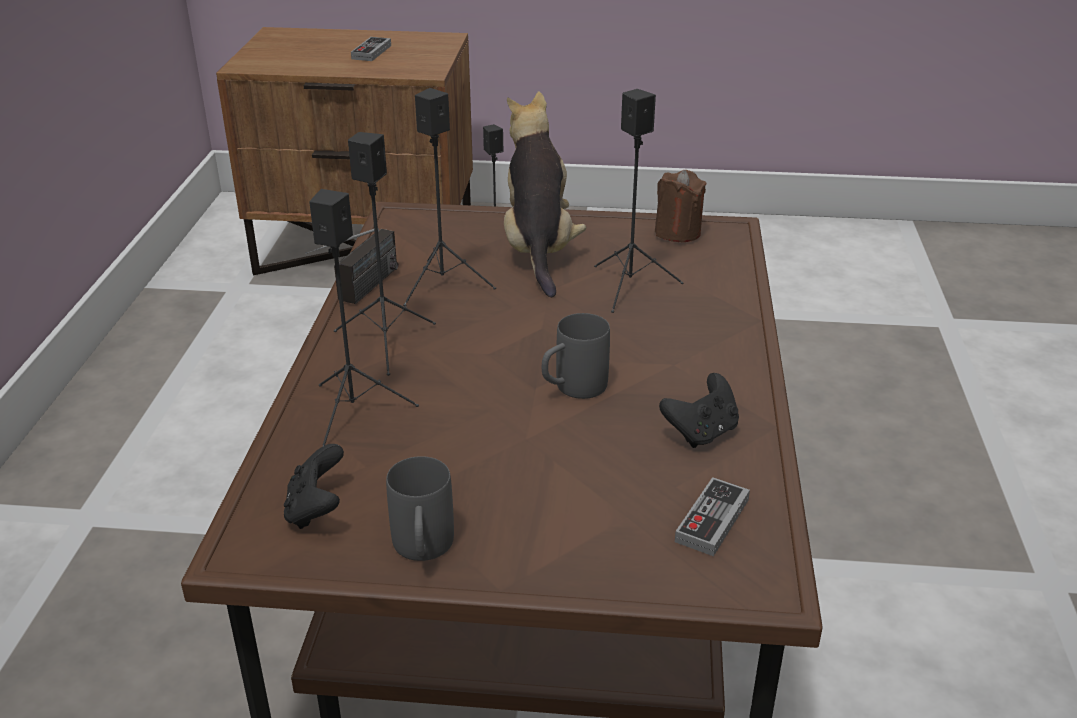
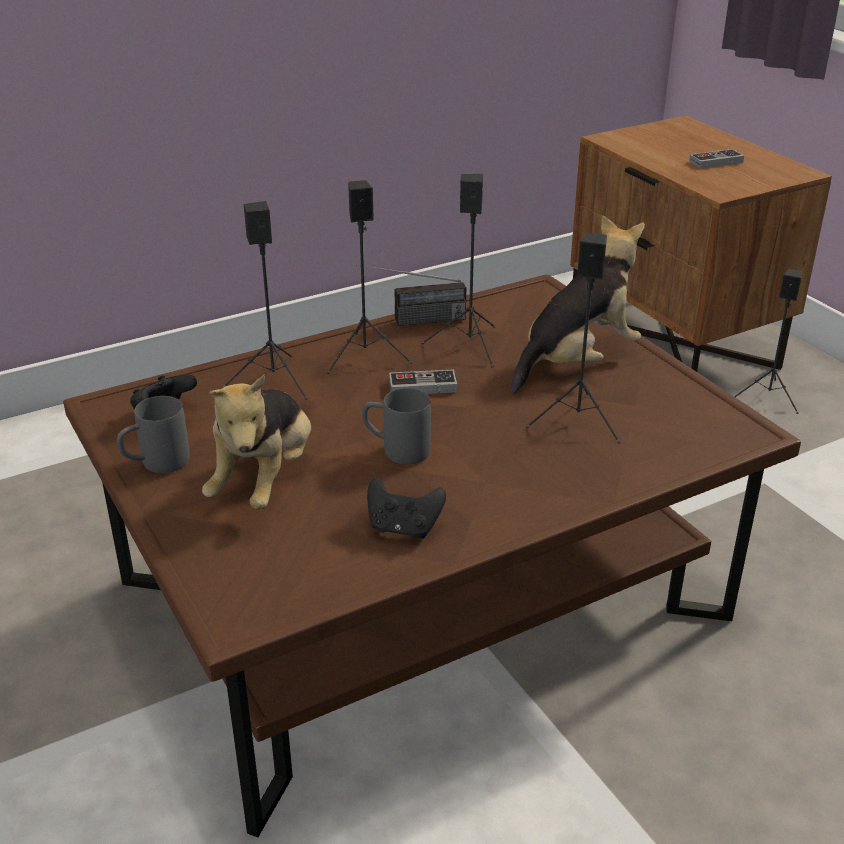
camera: 55 degrees right, 0 degrees up
(537, 484) = (265, 479): none -> plush toy
(677, 232) = (701, 409): brown candle -> none
(712, 520) = (294, 571): game controller -> game controller (422, 386)

